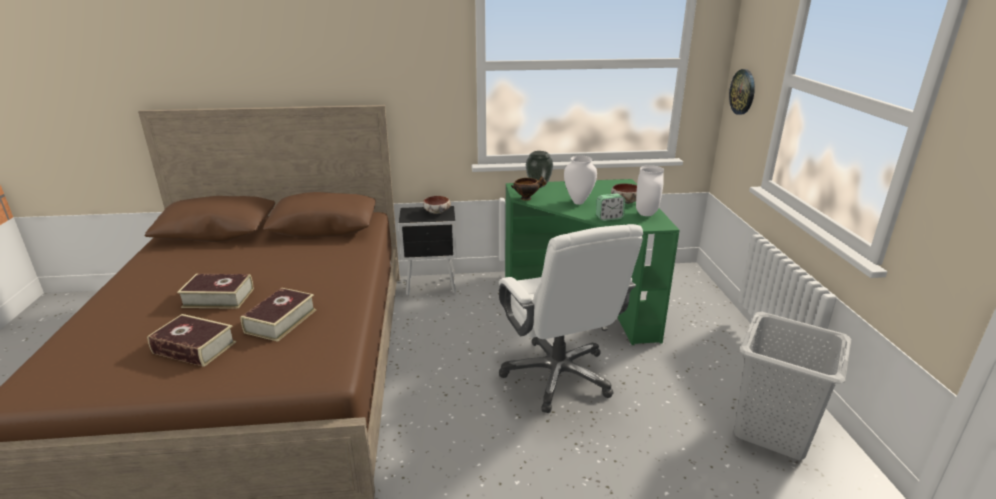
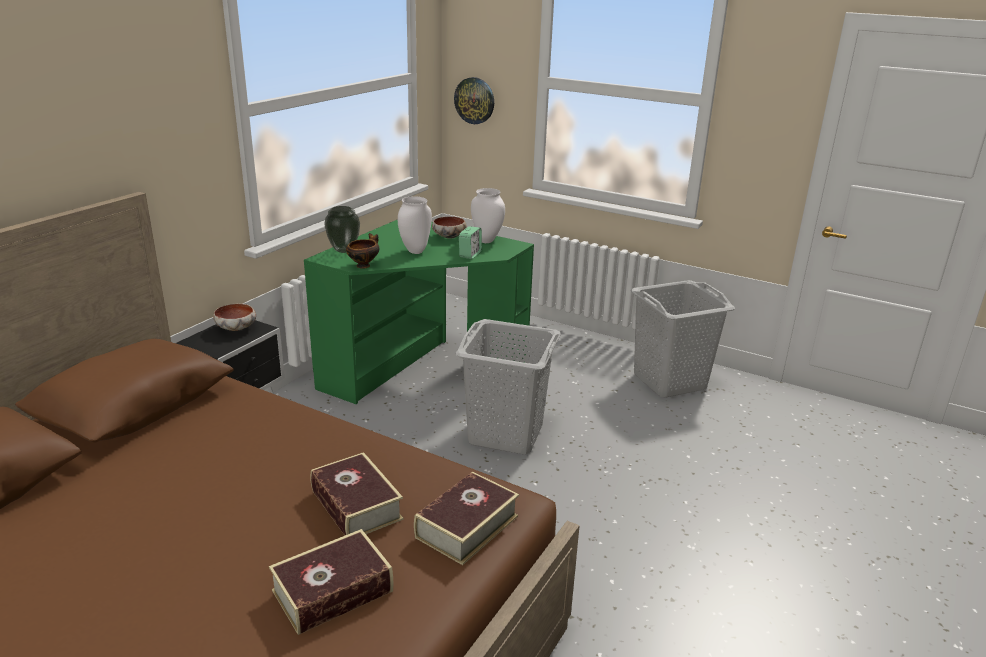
camera: 55 degrees left, 0 degrees up
(218, 298) = (214, 542): book -> book (467, 526)
(558, 375) = (506, 434): white office chair -> grey laundry basket

